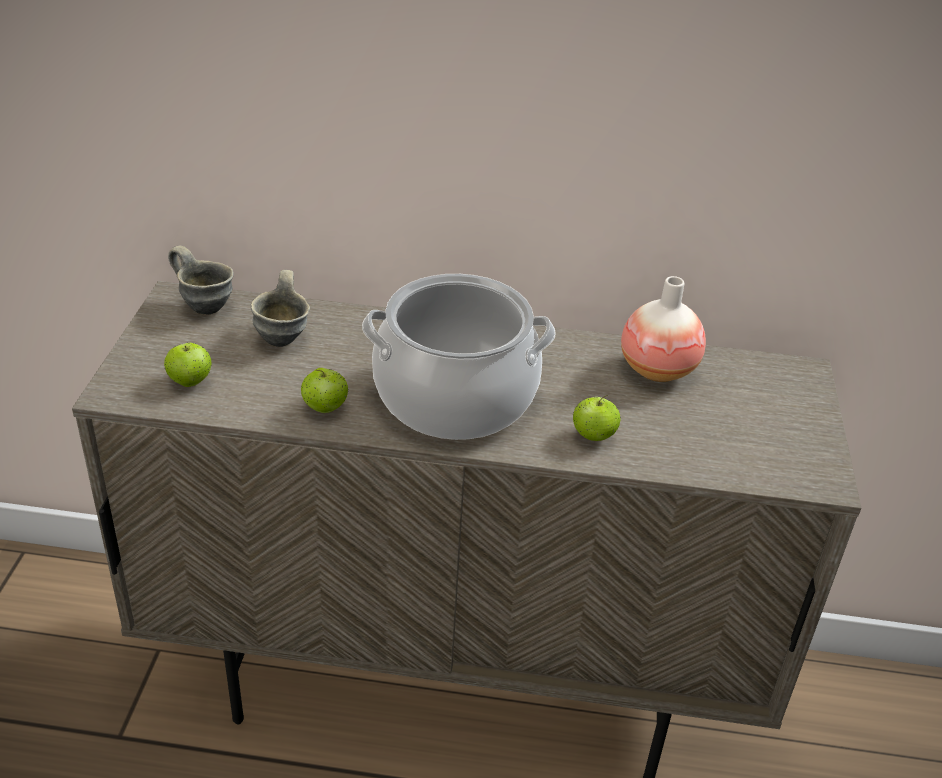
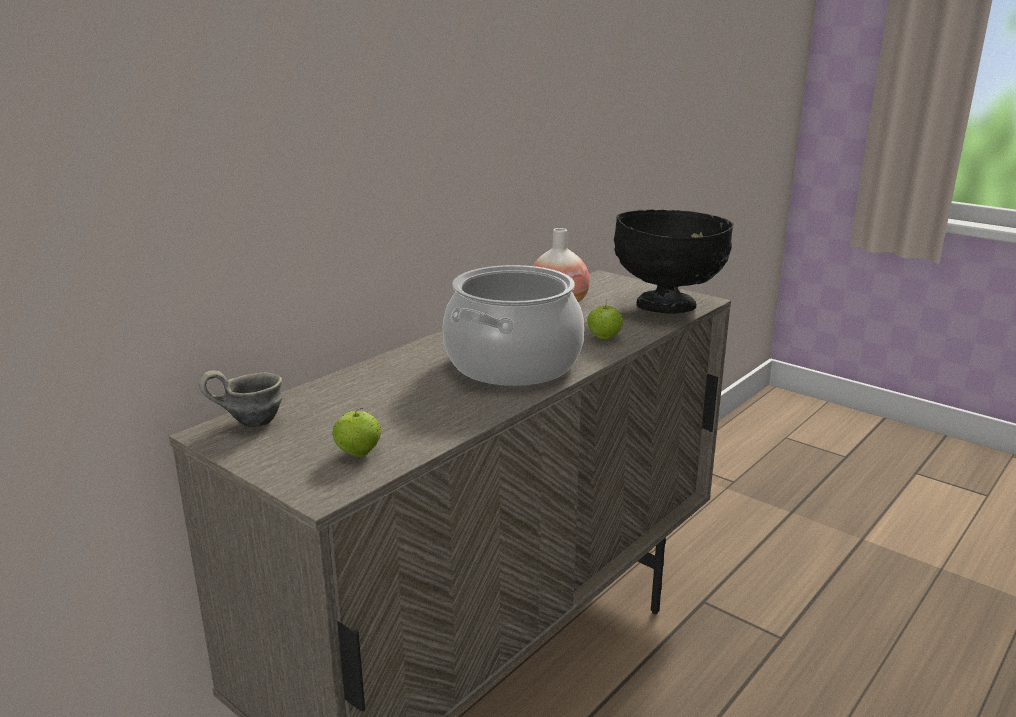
camera: 55 degrees left, 15 degrees down
(286, 337) = (352, 401): grey mug -> none
(325, 408) = (469, 408): apple -> none
(759, 456) = (667, 306): none -> black bowl

